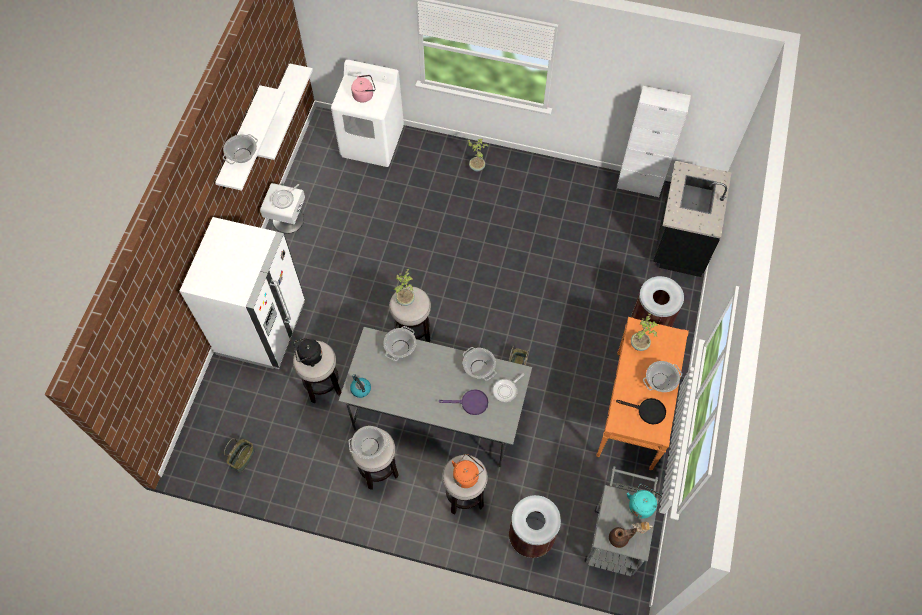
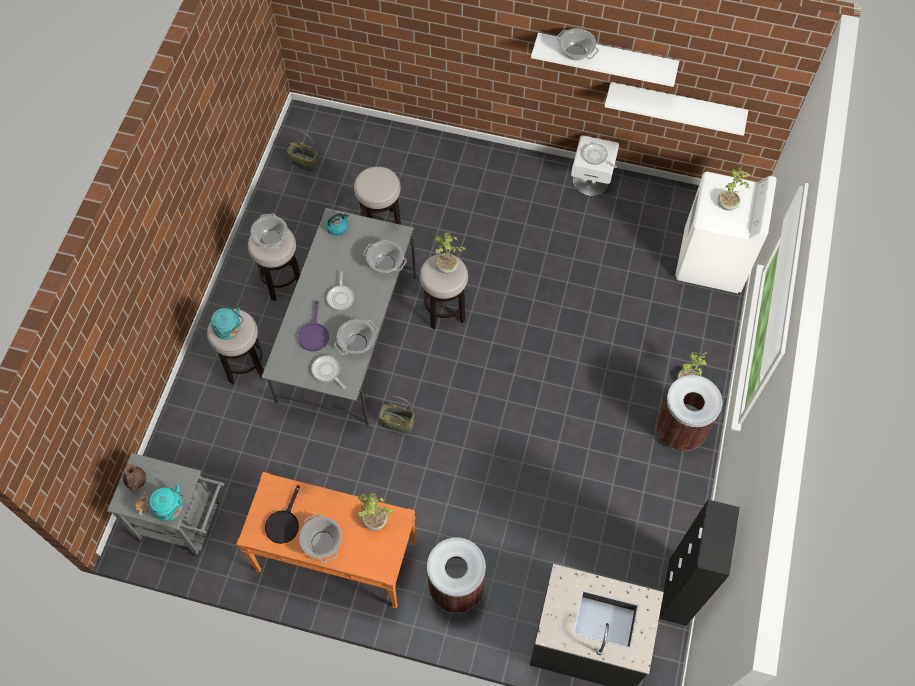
camera: 90 degrees right, 0 degrees up
(262, 328) = (451, 166): white fridge -> none
(309, 357) = (377, 179): black kettle -> none
(364, 95) = (728, 204): pink kettle -> potted plant
(433, 383) = (341, 297): none -> frying pan
(466, 475) = (229, 330): orange kettle -> turquoise kettle
(531, 536) = (193, 432): brown trash can -> brown trash can (679, 430)
(639, 185) = (677, 592): white cabinet -> black cabinet

